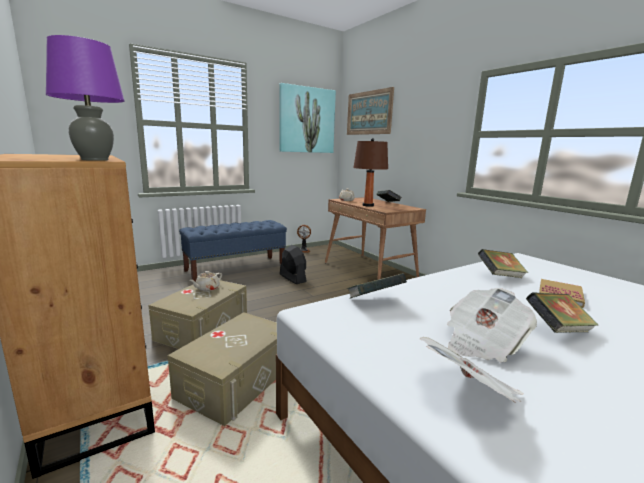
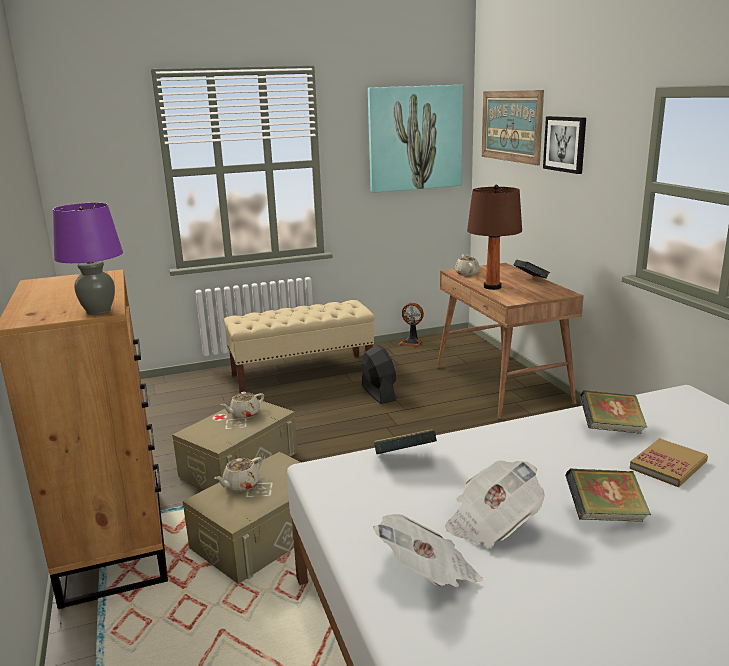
camera: 15 degrees right, 5 degrees up
(218, 338) = (241, 485): none -> beige teapot
(236, 268) = (303, 373): blue bench -> beige bench
(410, 117) = (565, 144): none -> picture

